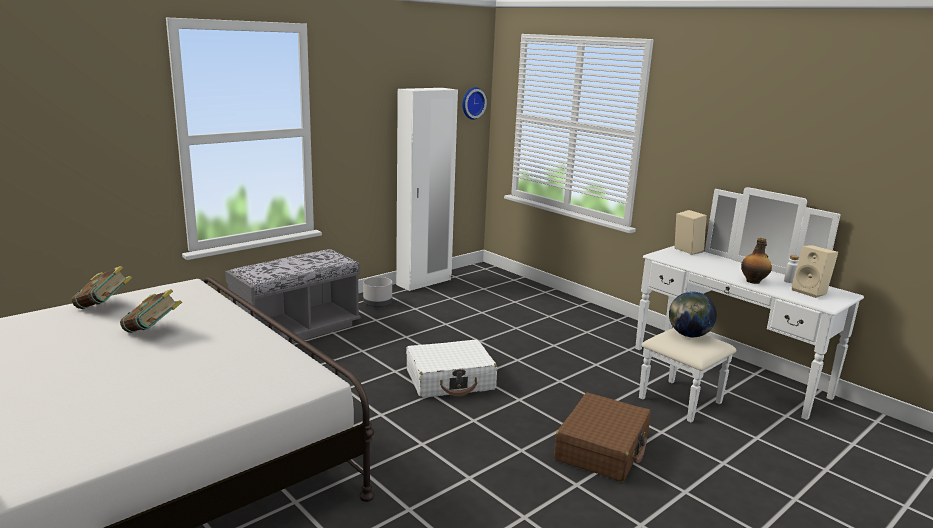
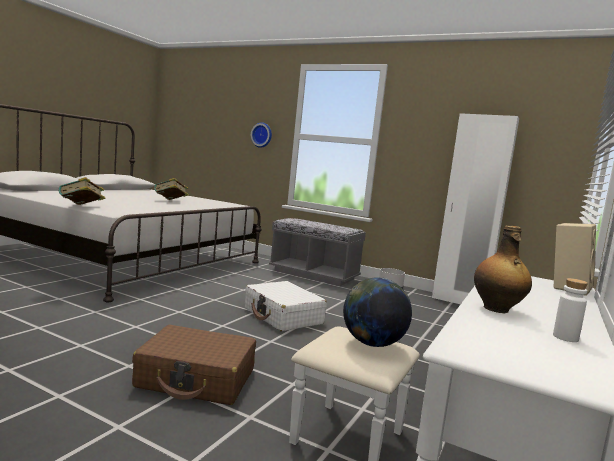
camera: 70 degrees right, 10 degrees down
(104, 307) = (197, 198): book -> book (81, 206)
(472, 103) = (564, 139): wall clock -> wall clock (262, 135)
(811, 292) = (531, 348): beige speaker -> none

